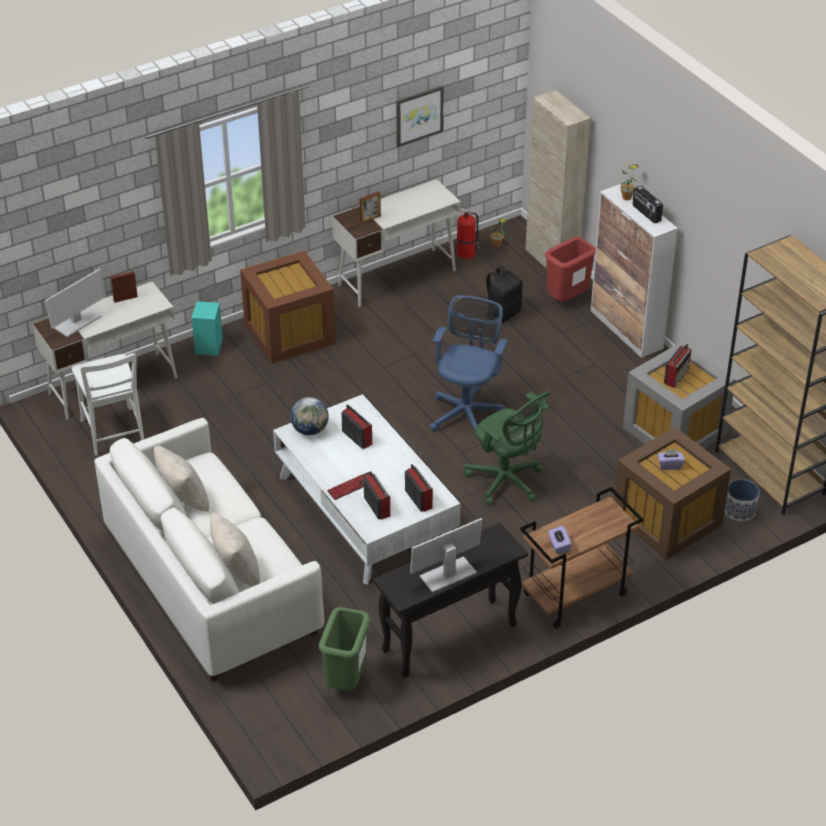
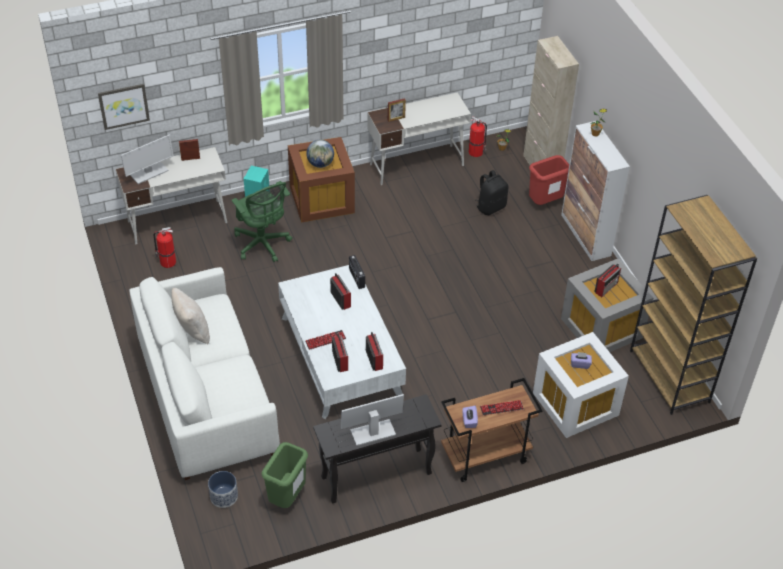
camera: 10 degrees right, 5 degrees up
(114, 434) = (167, 262): white chair -> fire extinguisher
(236, 570) = (215, 397): beige pillow -> none
(310, 430) = (306, 287): globe -> globe (320, 164)
(419, 115) = (445, 42): picture -> picture (123, 106)
(467, 411) = (441, 285): blue office chair -> none
(507, 482) = (456, 350): green office chair -> green office chair (263, 244)
(593, 525) = (501, 408): none -> keyboard
(646, 213) = (607, 150): radio -> radio (356, 278)
(667, 521) = (575, 405): brown storage box -> white storage box
(739, 511) = (636, 405): planter -> planter (223, 496)

